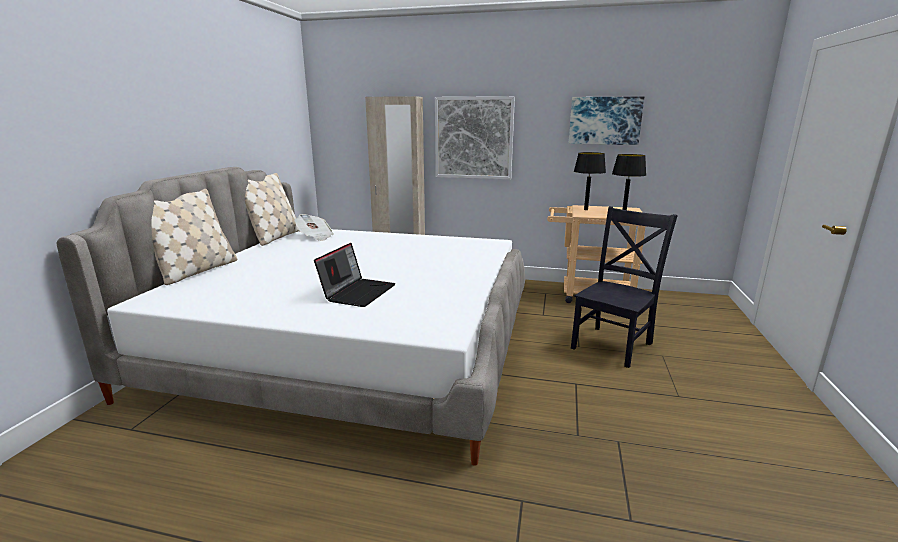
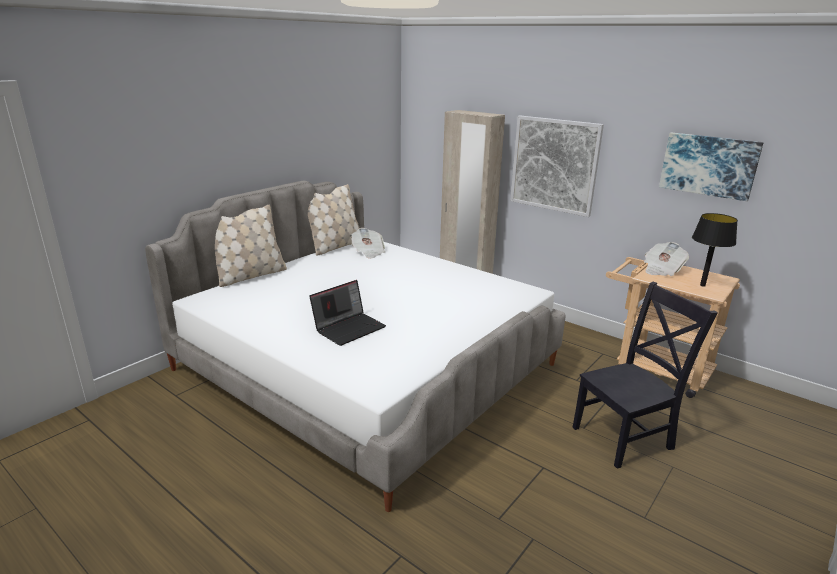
camera: 25 degrees right, 5 degrees up
(586, 209) = (661, 270): black table lamp -> newspaper

